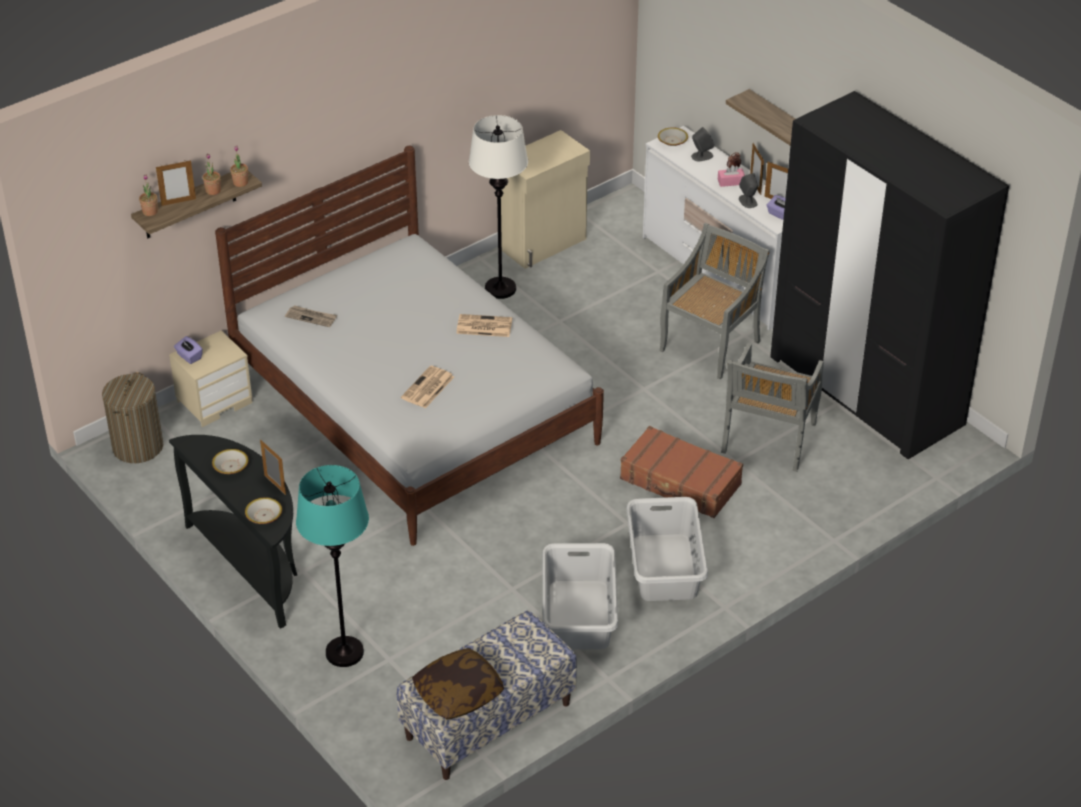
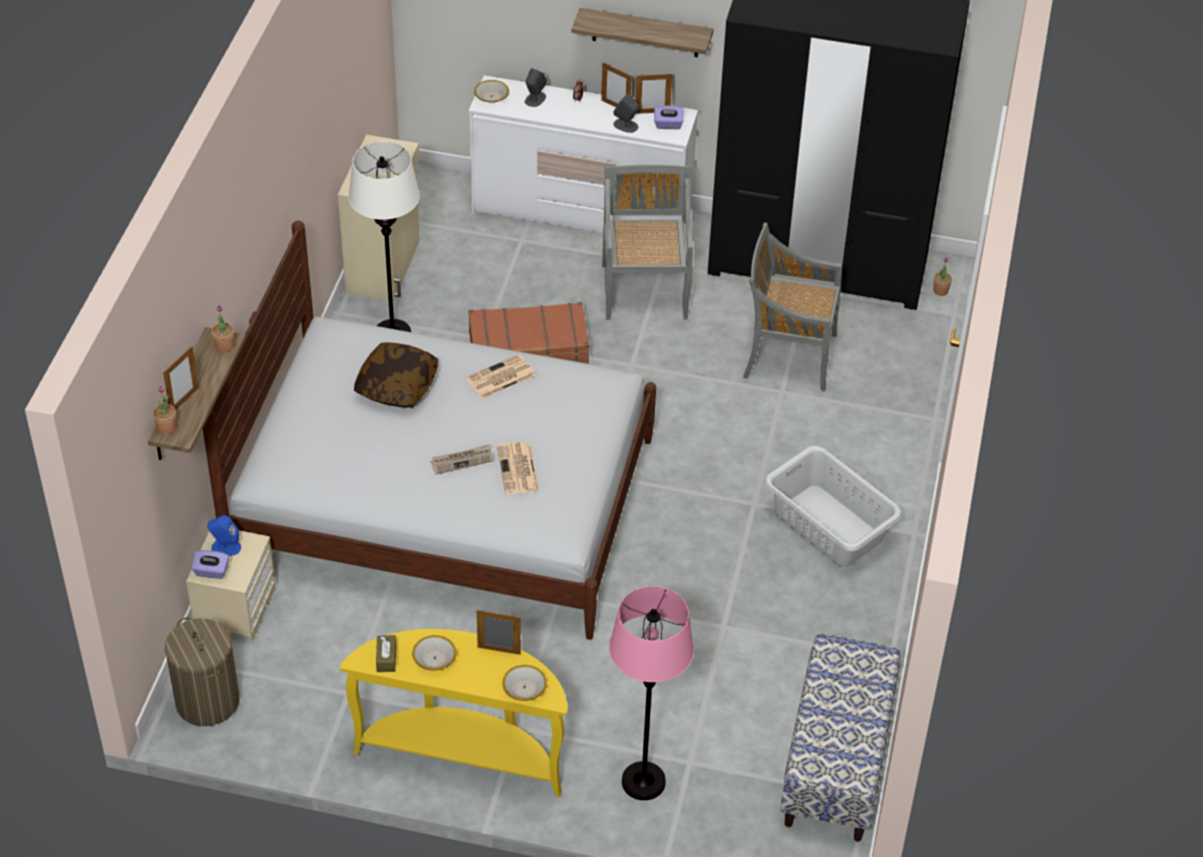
camera: 40 degrees left, 5 degrees up
(202, 450) = (386, 658): none -> brown tissue box
(213, 191) = (206, 369): potted plant -> potted plant (940, 291)
(213, 347) = (225, 547): none -> blue speaker
(252, 566) = (464, 752): black console table -> yellow console table
(311, 317) = (321, 459): newspaper -> newspaper (462, 460)
(344, 652) = (643, 782): turquoise floor lamp -> pink floor lamp
(458, 693) = (846, 749): pillow -> pillow (397, 385)
(578, 615) = (805, 616): grey laundry basket -> none
(680, 482) = (757, 438): brown suitcase -> brown suitcase (529, 349)
(731, 182) = (589, 113): pink tissue box -> none
(768, 440) = (787, 355): grey chair -> grey chair turned 120 degrees clockwise

